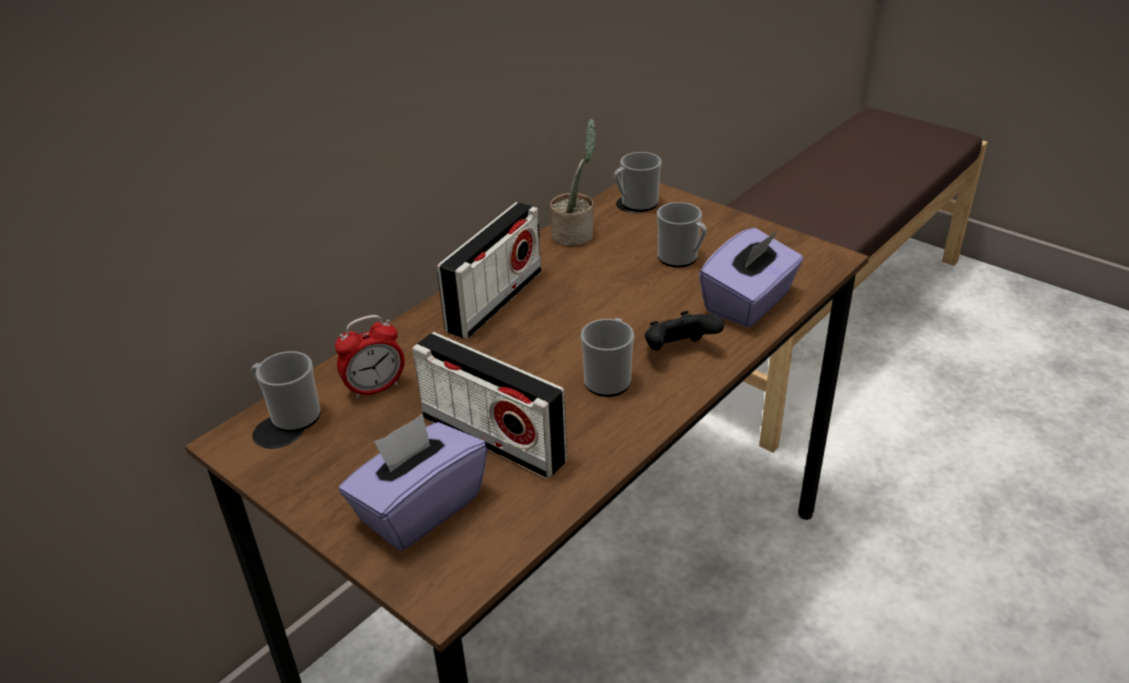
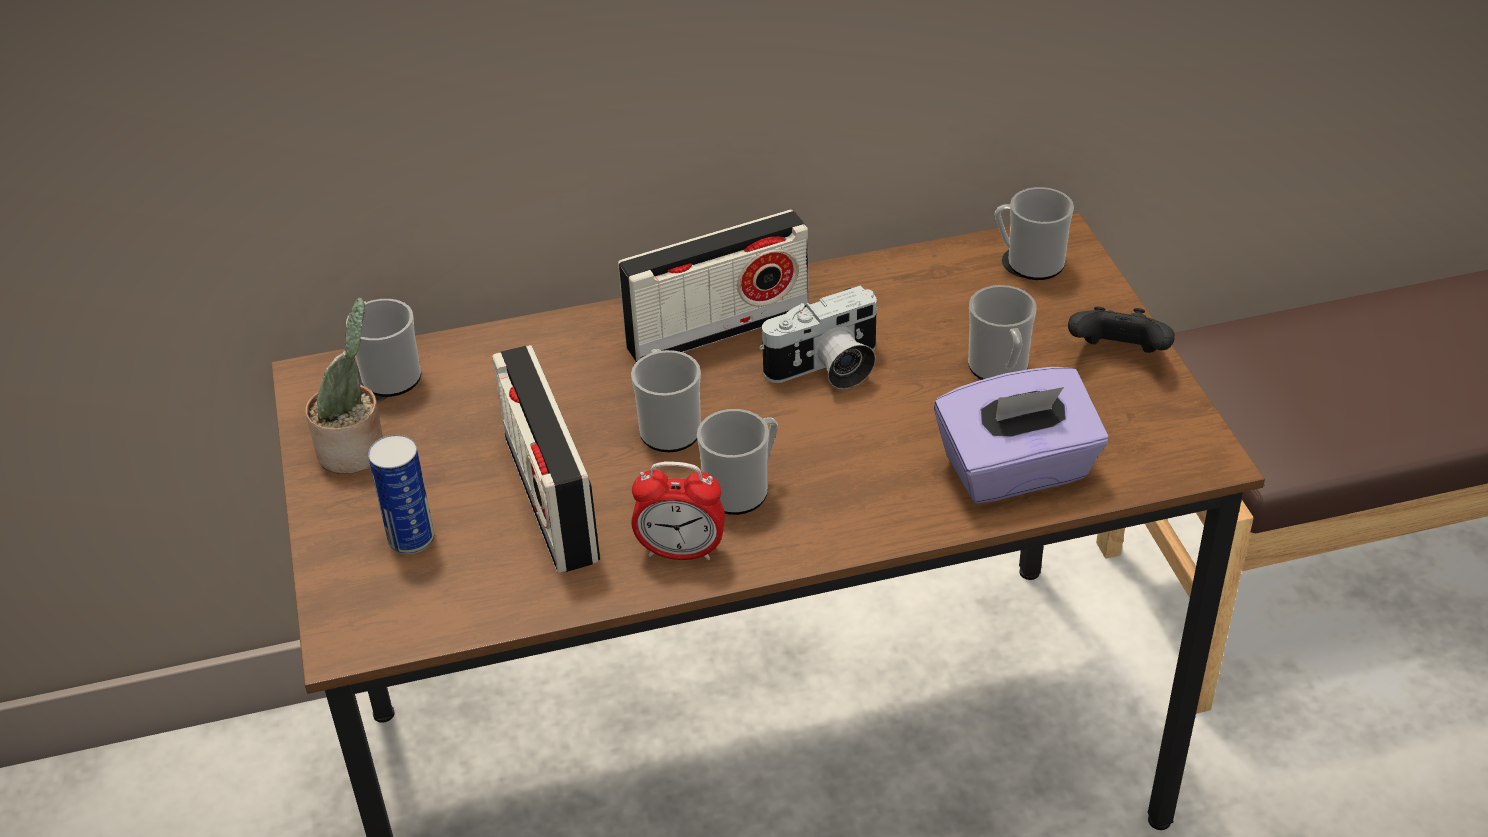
camera: 35 degrees right, 5 degrees up
(375, 388) = (493, 382): alarm clock -> alarm clock (681, 552)
(419, 508) = (411, 539): purple tissue box -> can
(524, 364) = (668, 427): none -> mug
(575, 235) = (904, 277): potted plant -> potted plant (356, 451)
(586, 296) = (827, 370): none -> camera
(678, 351) = (857, 494): black game controller -> black game controller (1118, 355)

